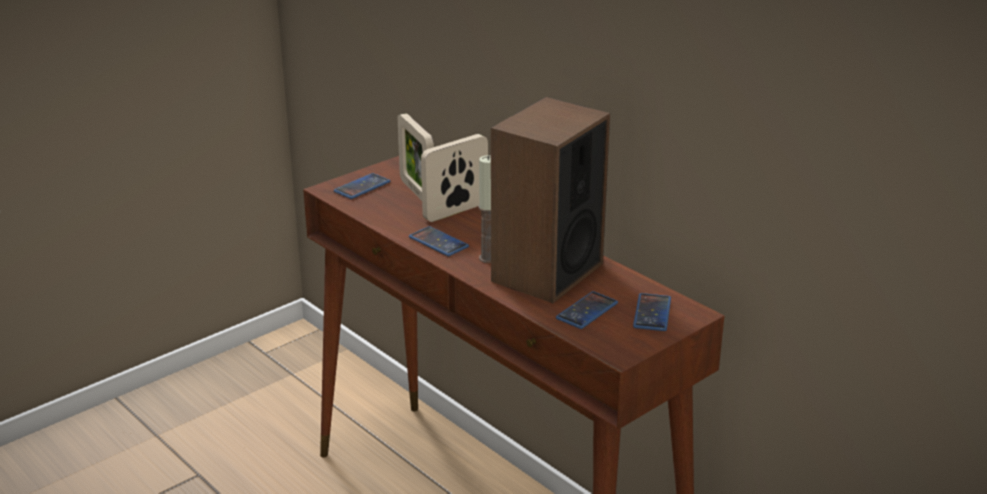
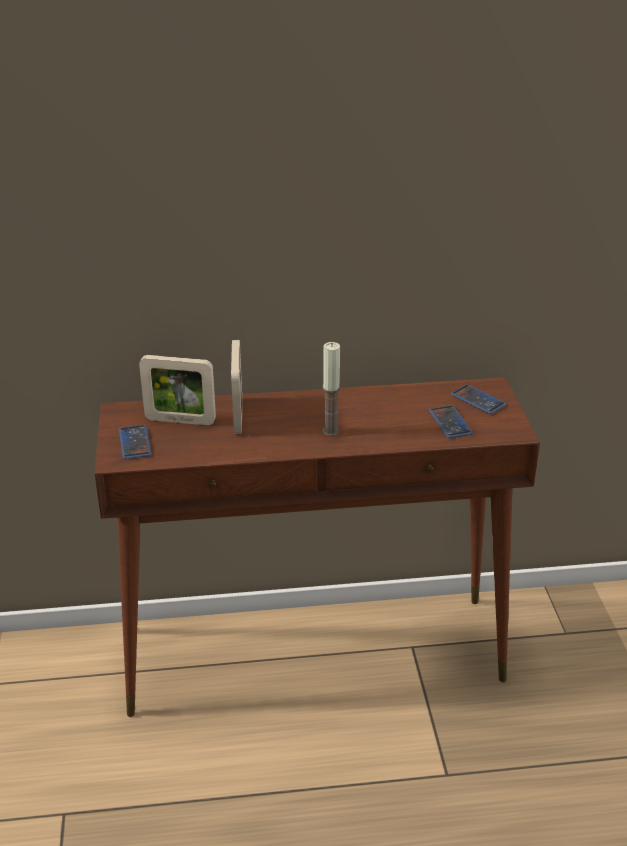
camera: 55 degrees left, 5 degrees up
(438, 242) = (279, 443): phone -> none
(546, 272) = (379, 416): speaker -> none

